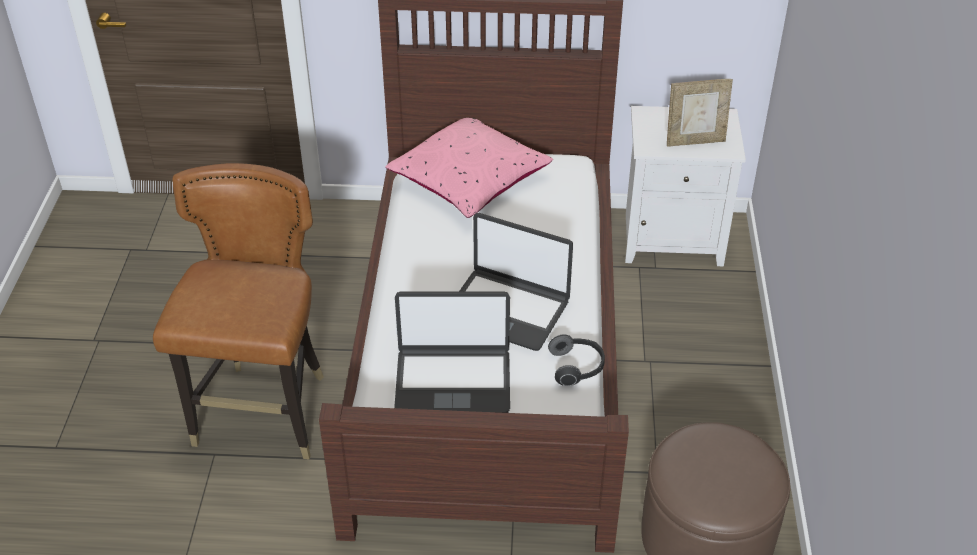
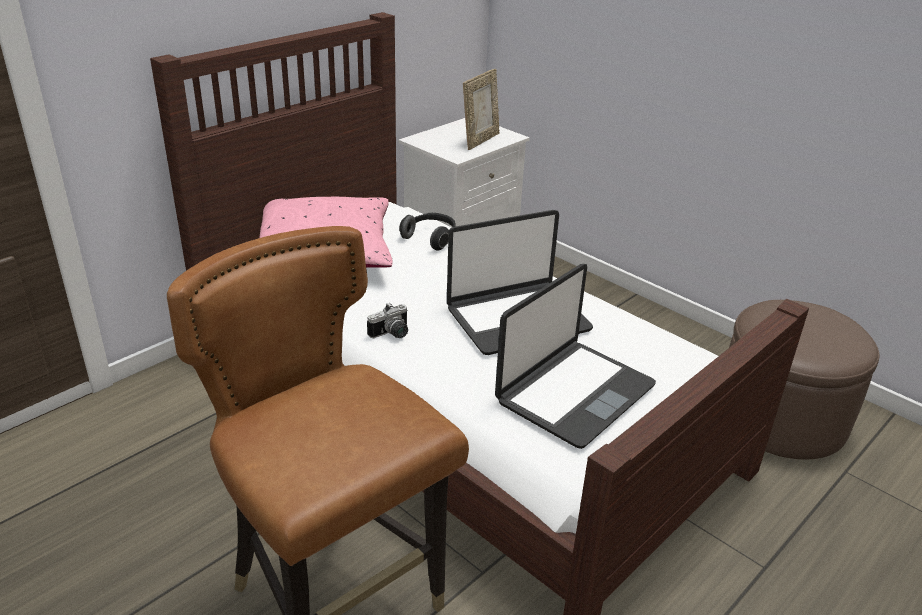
camera: 50 degrees left, 10 degrees down
(417, 268) = (392, 334): none -> camera
(577, 368) = (634, 324): headphones -> headphones (431, 238)

